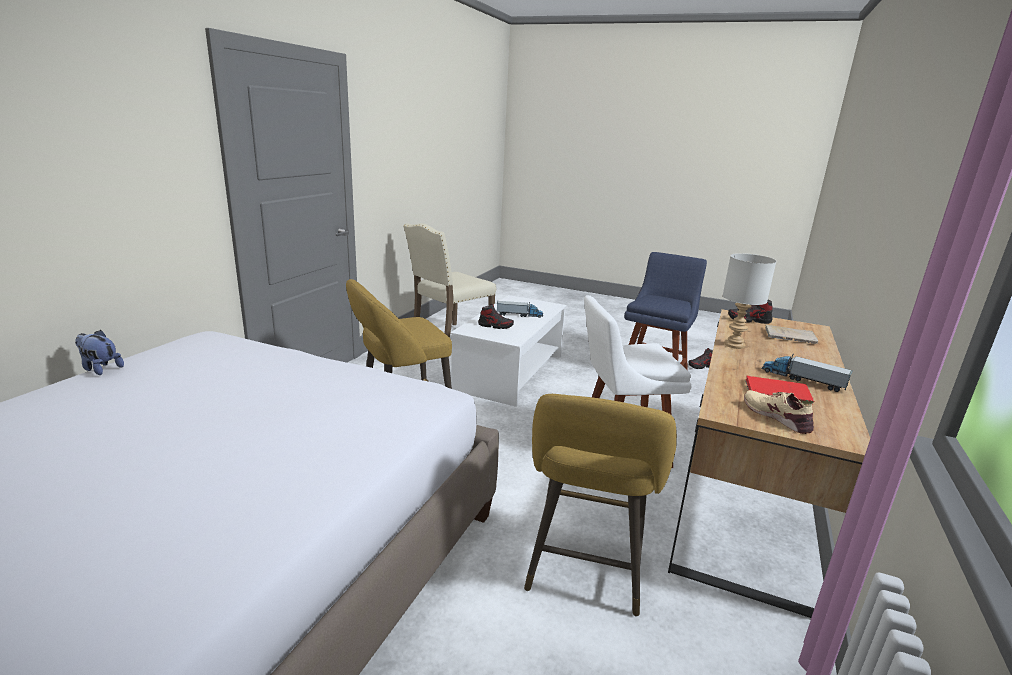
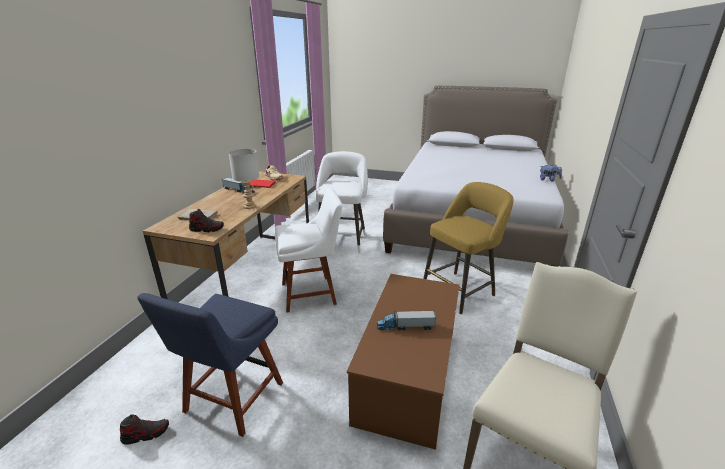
camera: 175 degrees right, 5 degrees up
(495, 326) = (423, 300): shoe -> none
(510, 372) = (407, 375): white coffee table -> brown coffee table
(585, 571) = (342, 240): yellow stool -> white stool

